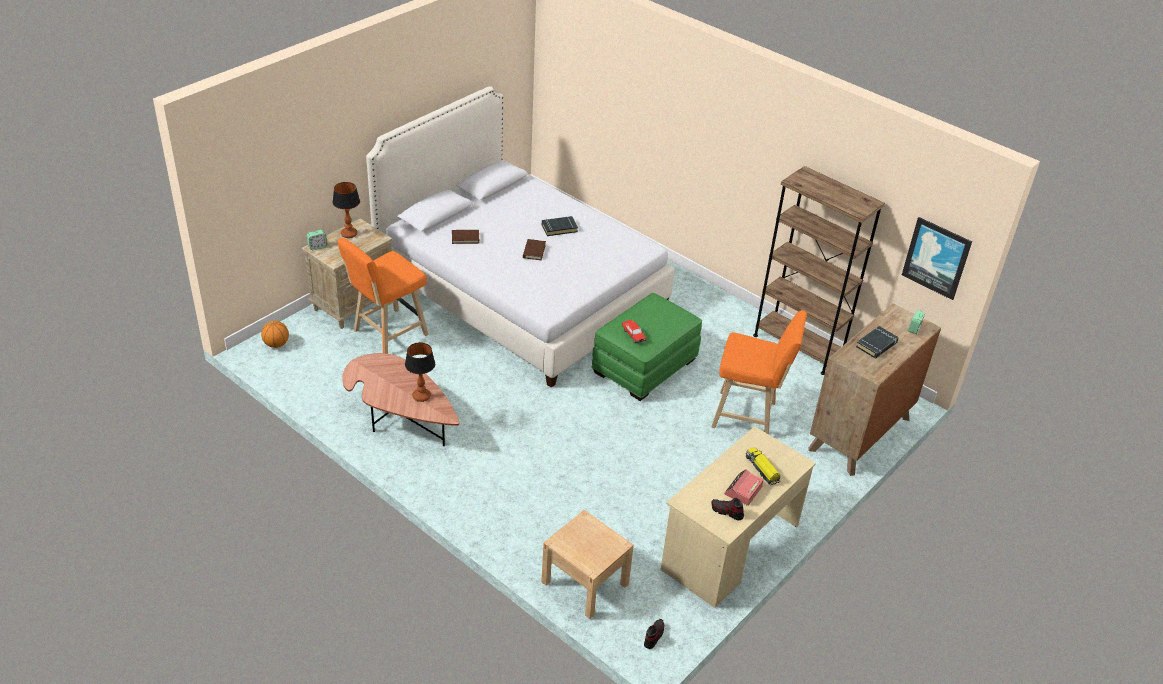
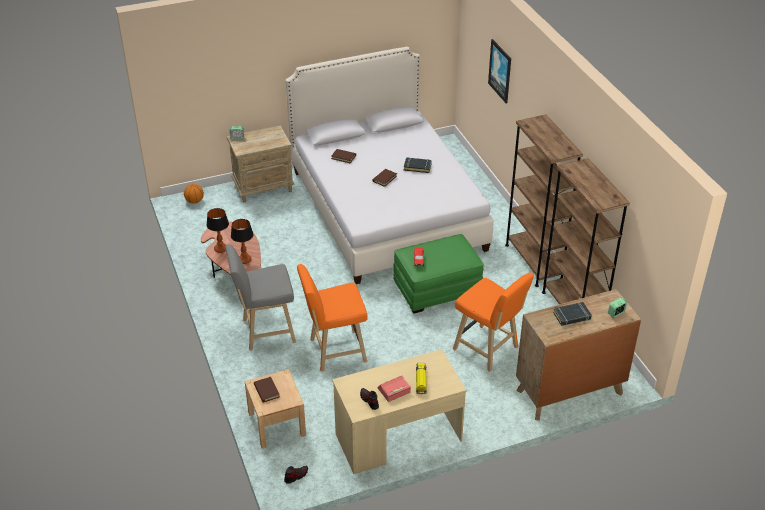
camera: 30 degrees right, 0 degrees up
(349, 234) = (264, 134): table lamp -> table lamp (220, 249)
(387, 334) = (270, 215): orange stool -> orange stool (334, 351)
(487, 477) = (265, 331): none -> grey stool
(579, 545) = (266, 391): none -> brown book
(720, 305) = (533, 262): none -> brown bookcase
(936, 257) = (658, 259): picture -> picture (500, 71)

